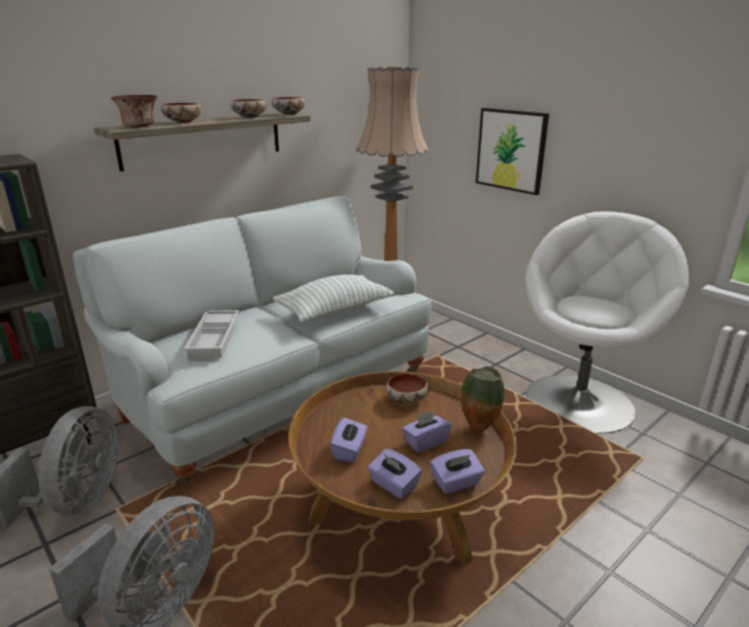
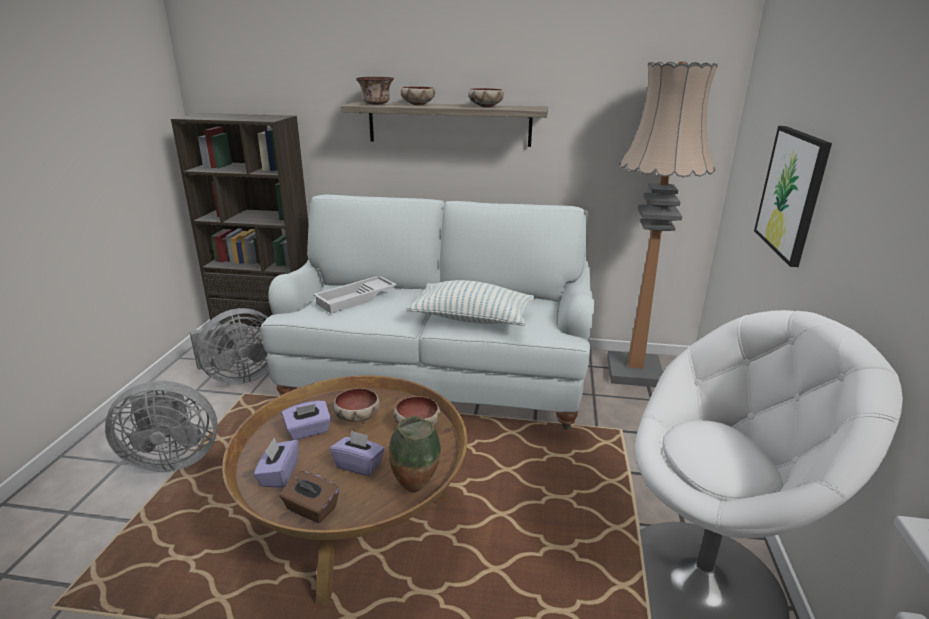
camera: 50 degrees right, 0 degrees up
(288, 114) = (530, 108): bowl -> bowl (356, 417)
(456, 483) = (311, 509): purple tissue box -> brown tissue box

